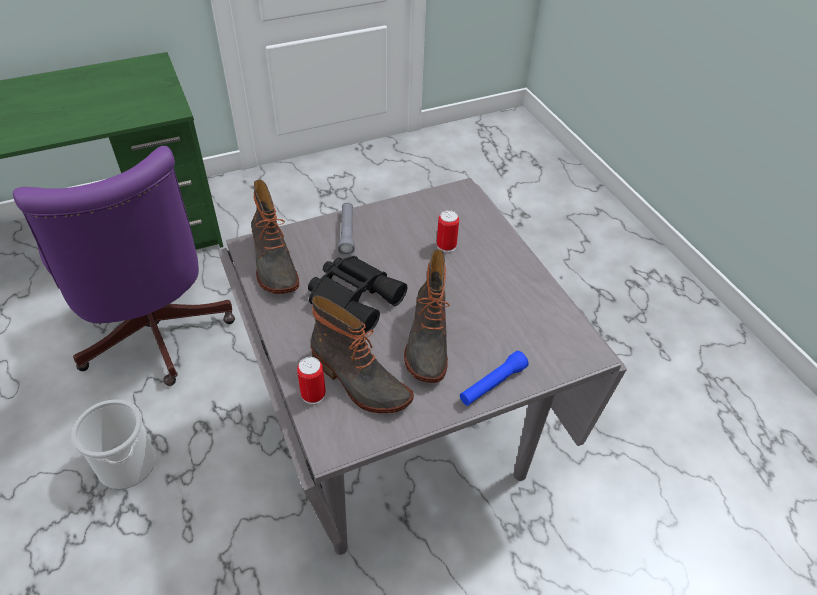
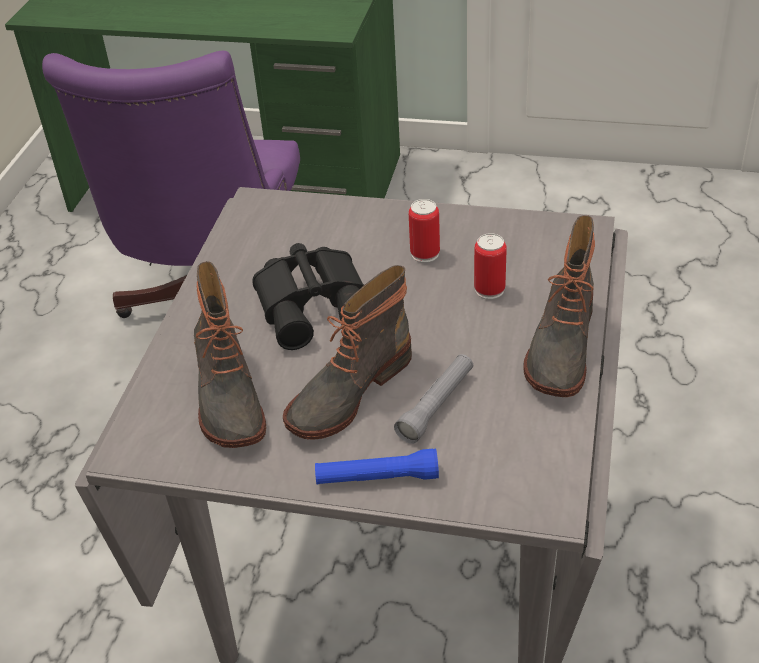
camera: 40 degrees right, 5 degrees down
(126, 464) = (88, 436): bucket -> none
(273, 264) = (261, 232): boot -> boot (559, 348)
(313, 394) = (166, 388): can -> can (425, 254)
(347, 233) = (379, 228): grey flashlight -> grey flashlight (436, 406)

